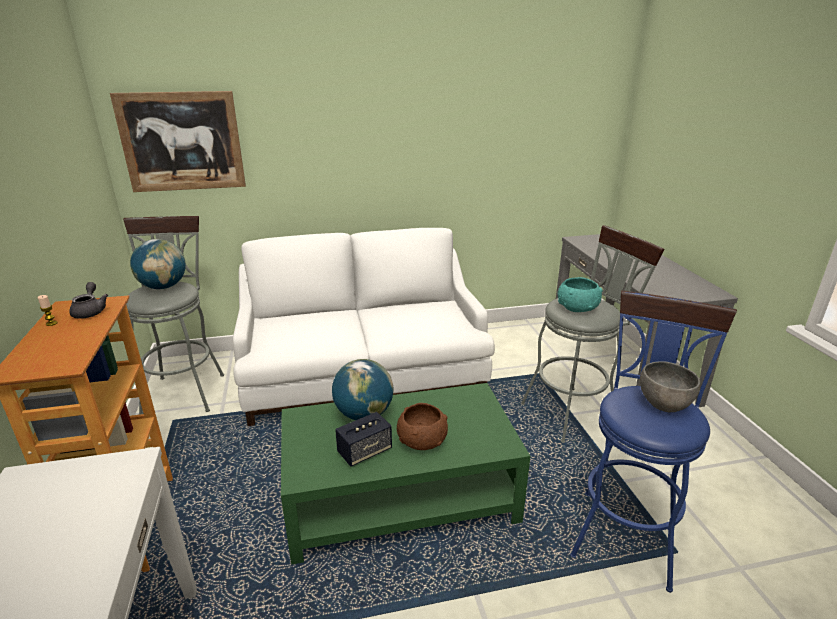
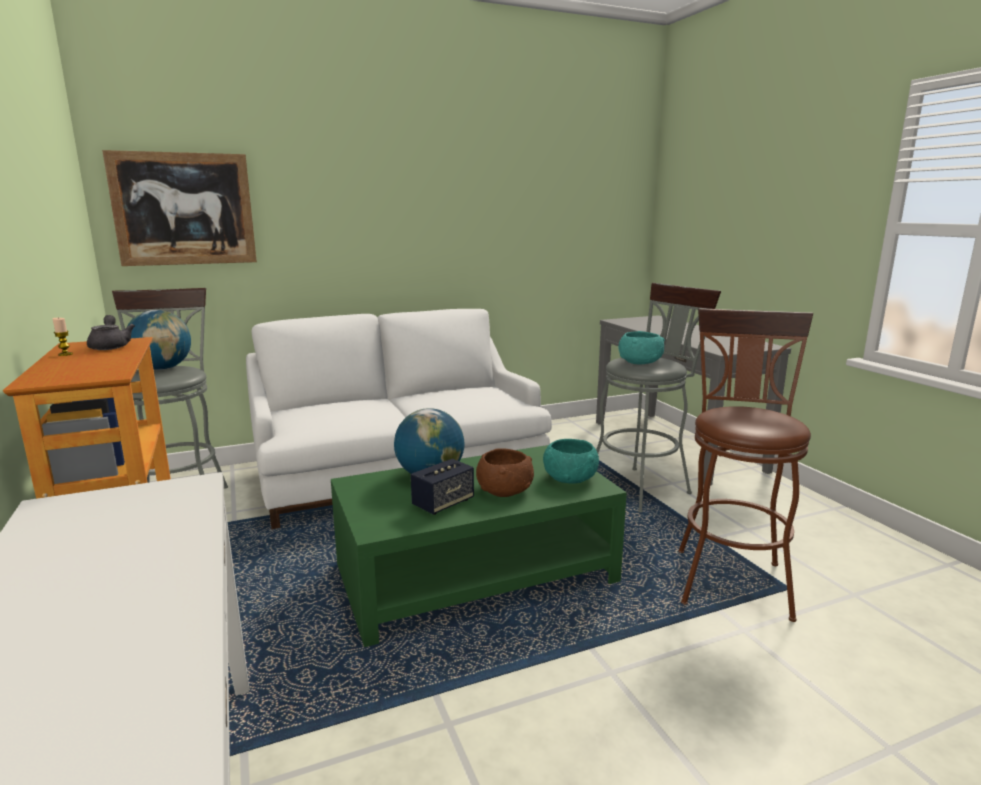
camera: 10 degrees left, 10 degrees down
(484, 431) = (570, 478): none -> turquoise bowl
(625, 530) = (730, 576): blue stool -> brown stool
(664, 405) = (760, 414): grey bowl -> none

